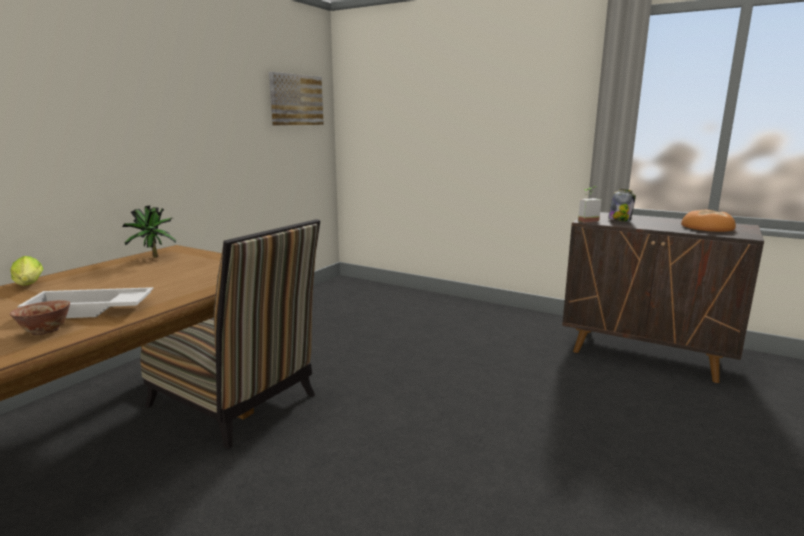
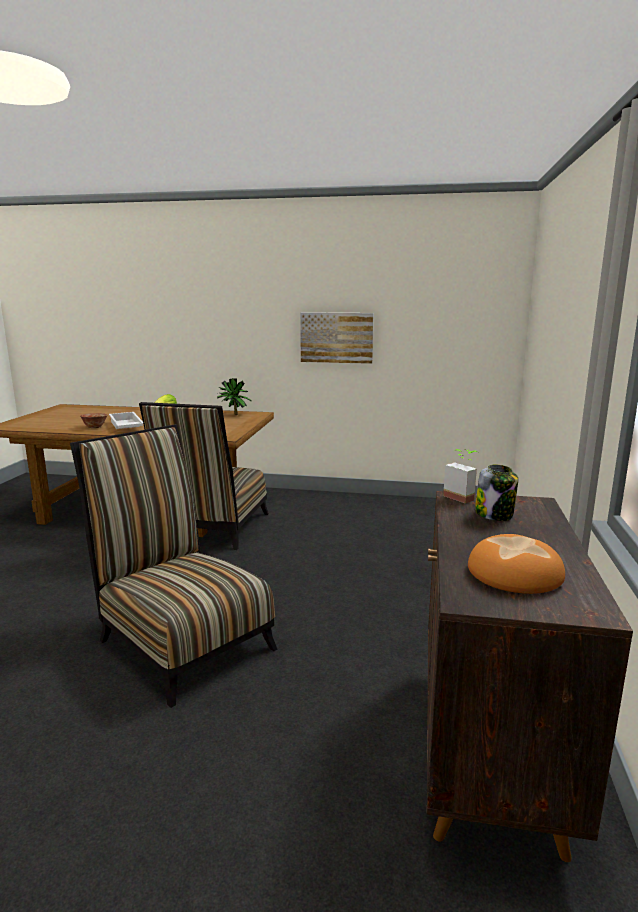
camera: 70 degrees right, 0 degrees up
(296, 100) = (459, 298): picture -> picture (336, 337)
(496, 448) = (181, 639): none -> chair

